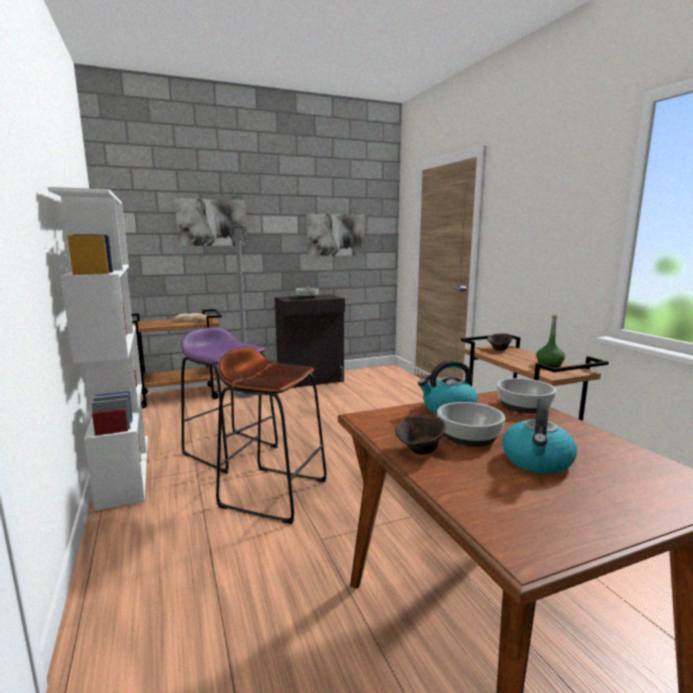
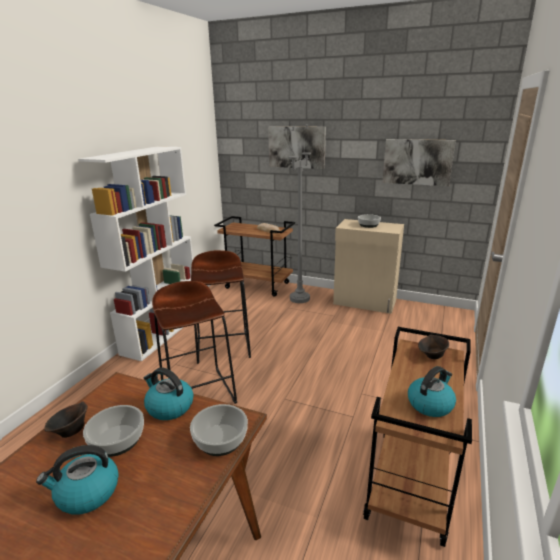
camera: 45 degrees right, 10 degrees up
(231, 450) = (223, 346): purple stool -> brown stool
(311, 380) = (365, 302): black cabinet -> beige cabinet
(549, 365) = (430, 404): green bottle -> kettle

